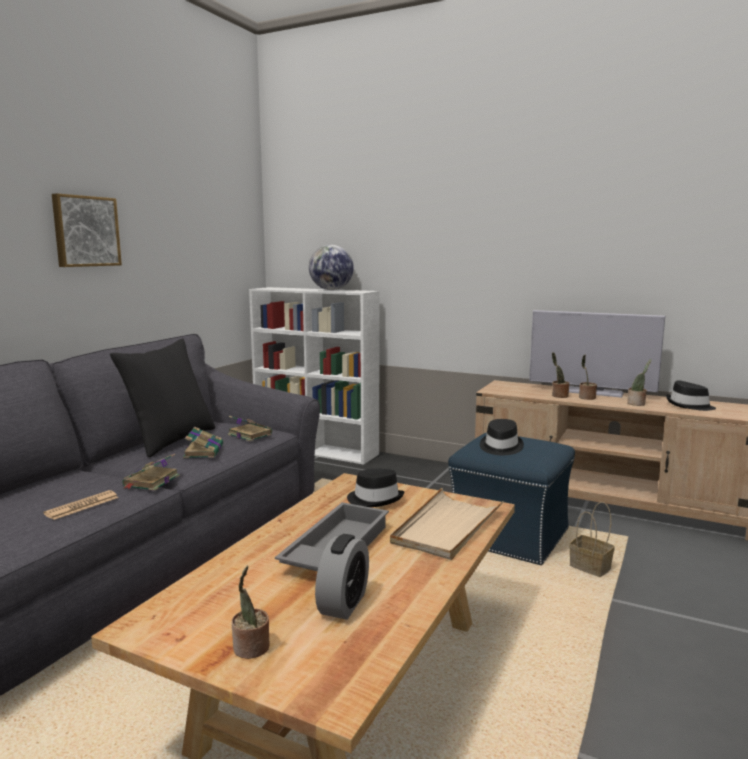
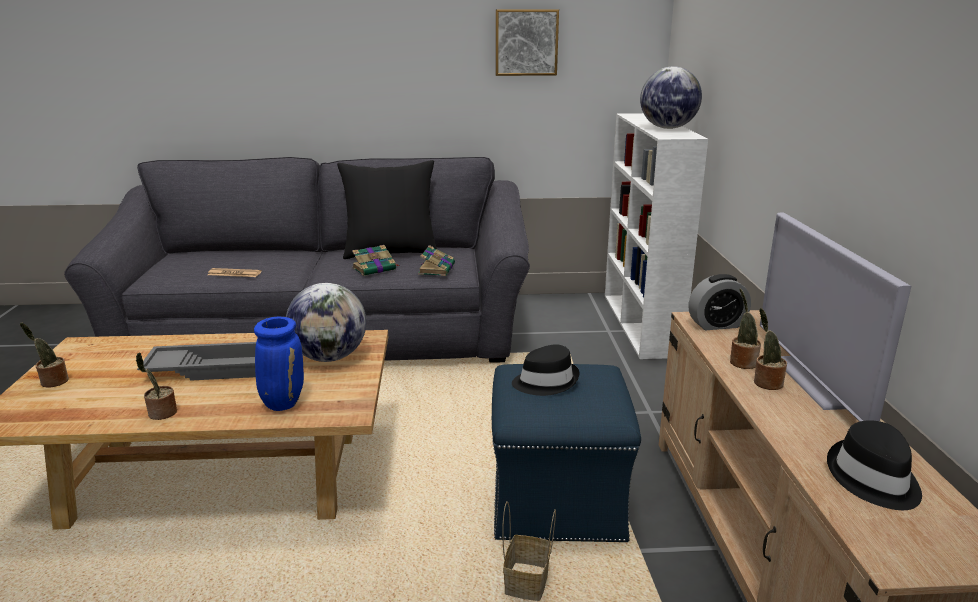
camera: 60 degrees right, 10 degrees up
(85, 231) = (399, 47): picture -> picture (526, 42)
(151, 481) = (296, 275): book -> none
(343, 604) = (118, 394): alarm clock -> alarm clock (716, 325)
(375, 499) = (329, 357): black hat -> globe
(447, 527) = (283, 402): beige tray -> blue vase
(637, 404) = (796, 427): potted plant -> potted plant (161, 414)

